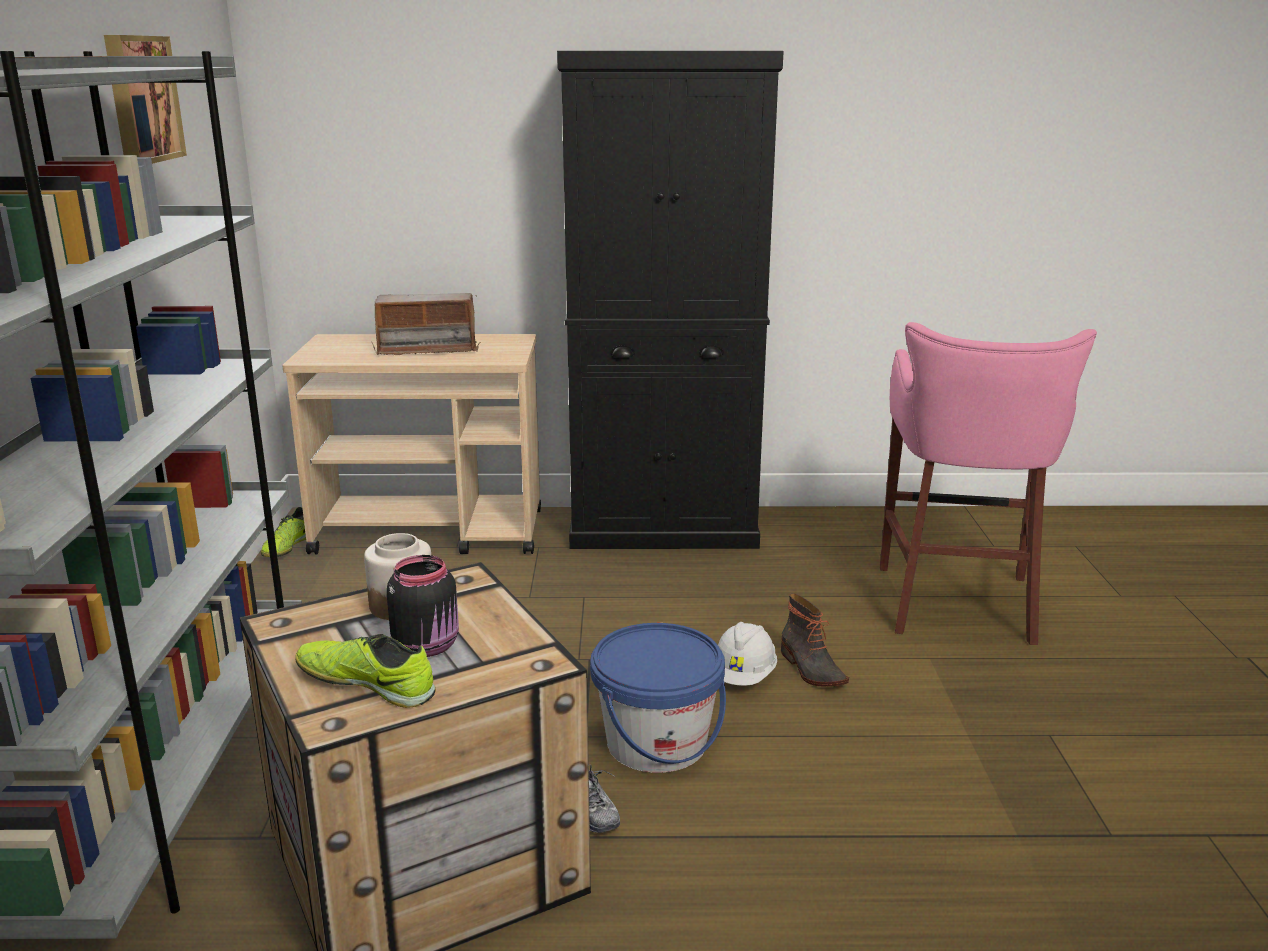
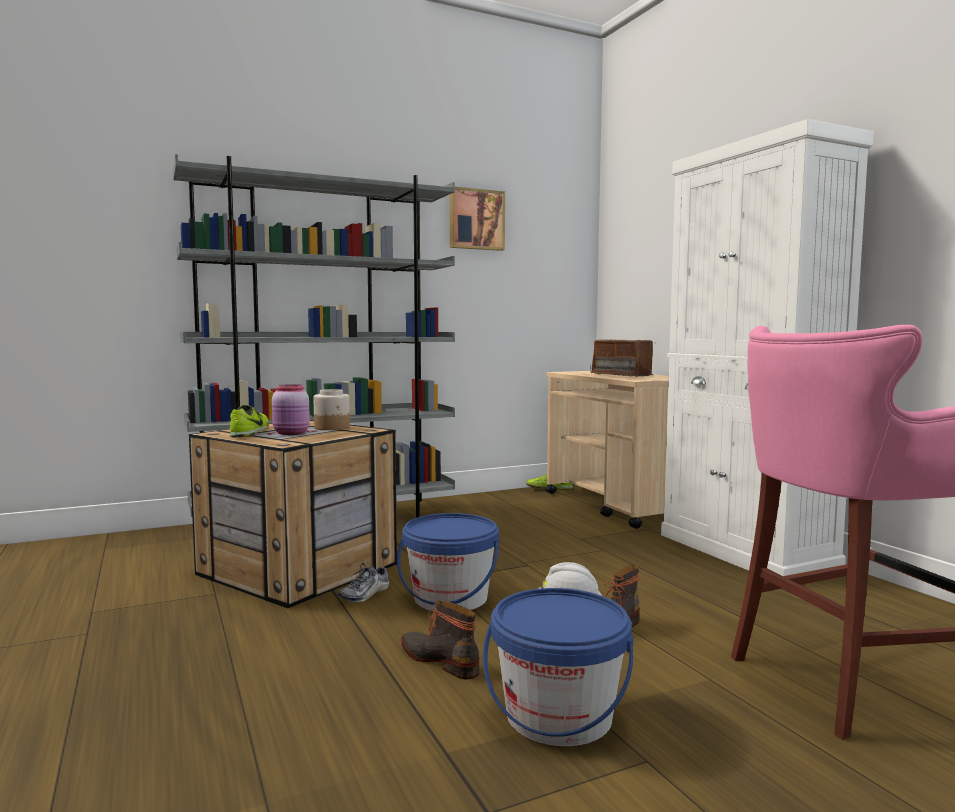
camera: 65 degrees right, 15 degrees down
(428, 646) = (291, 433): black jar -> pink jar
(664, 529) = (746, 552): black cabinet -> white cabinet
(828, 792) = (441, 660): none -> boot
(970, 754) = (558, 716): none -> blue bucket

